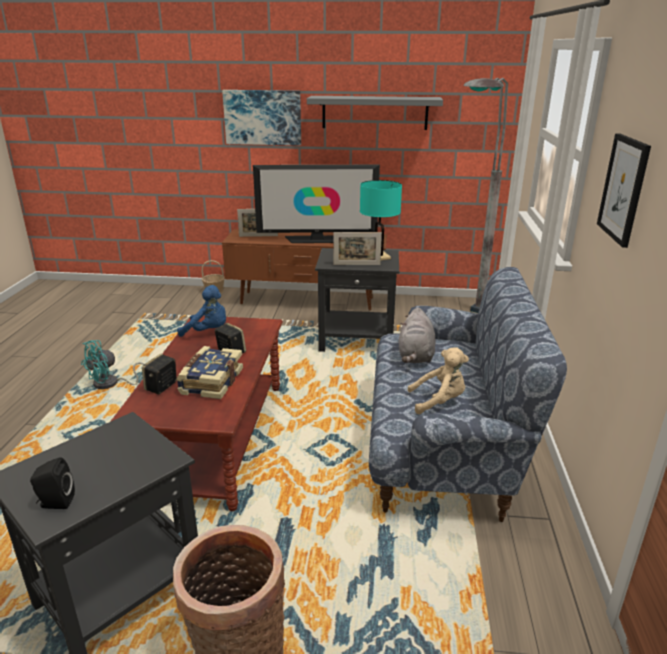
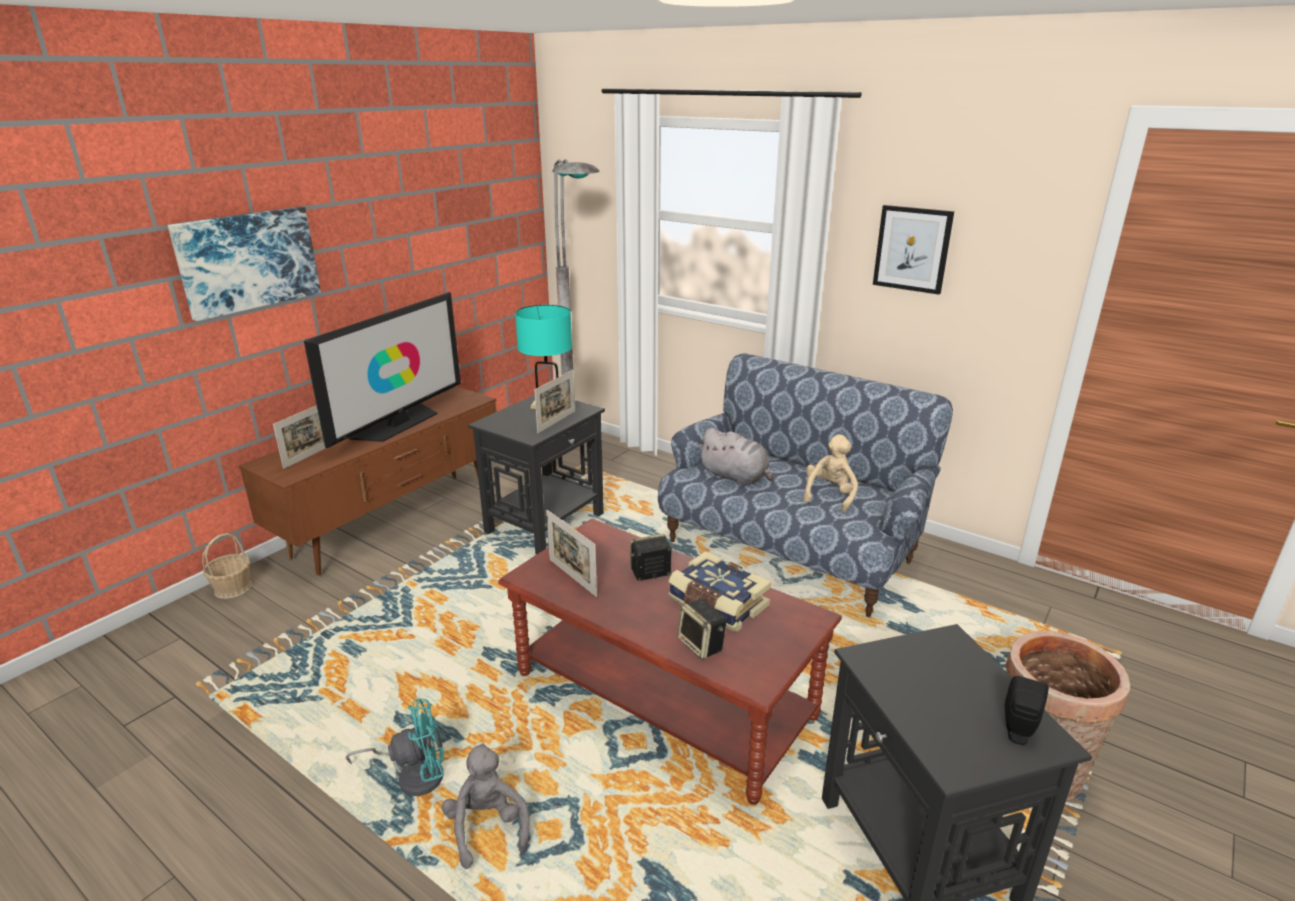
camera: 60 degrees left, 0 degrees up
(85, 416) = (487, 827): none -> grey plush toy
(111, 384) = (414, 775): turquoise fan -> turquoise fan turned 90 degrees counterclockwise
(208, 331) = (572, 577): blue plush toy -> picture frame
(374, 112) = (405, 222): grey shelf -> none

